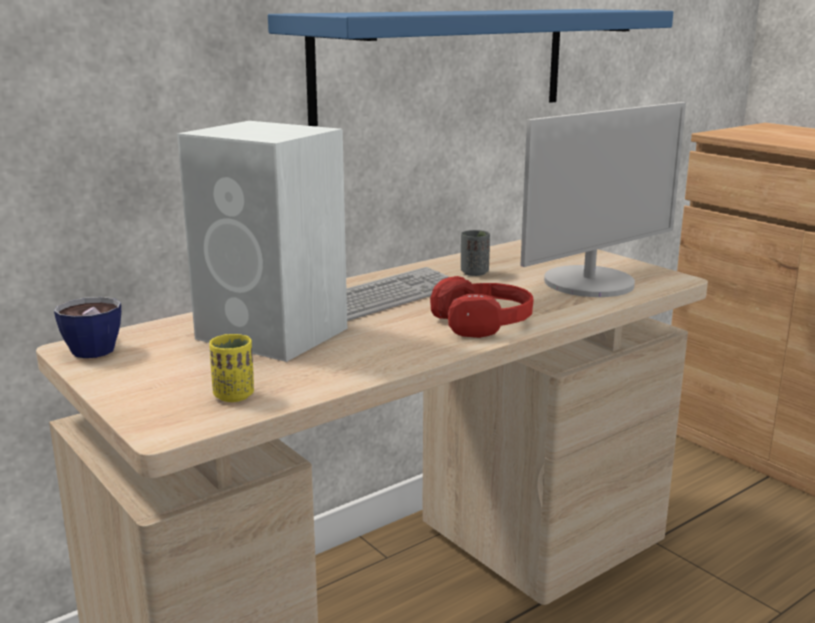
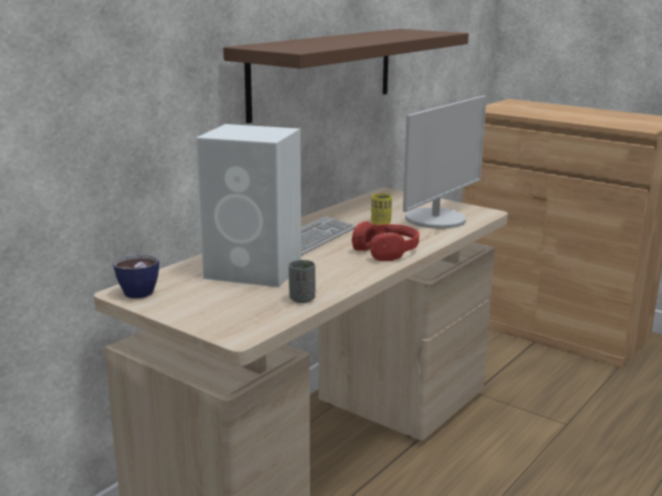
camera: 15 degrees left, 0 degrees up
(234, 395) = (263, 311): yellow cup -> yellow cup (381, 223)
(444, 62) = (323, 72): blue shelf -> brown shelf
(474, 273) = (356, 218): grey cup -> grey cup (302, 299)

